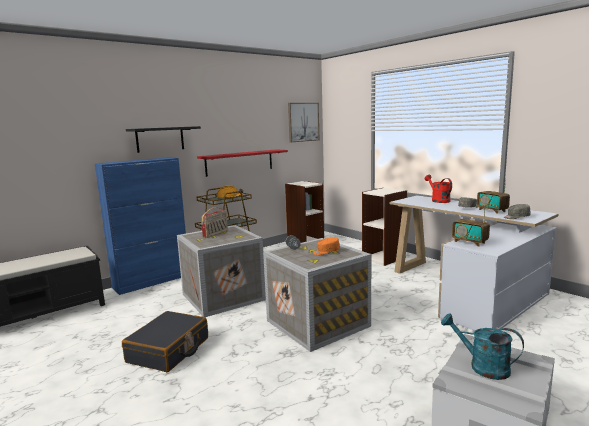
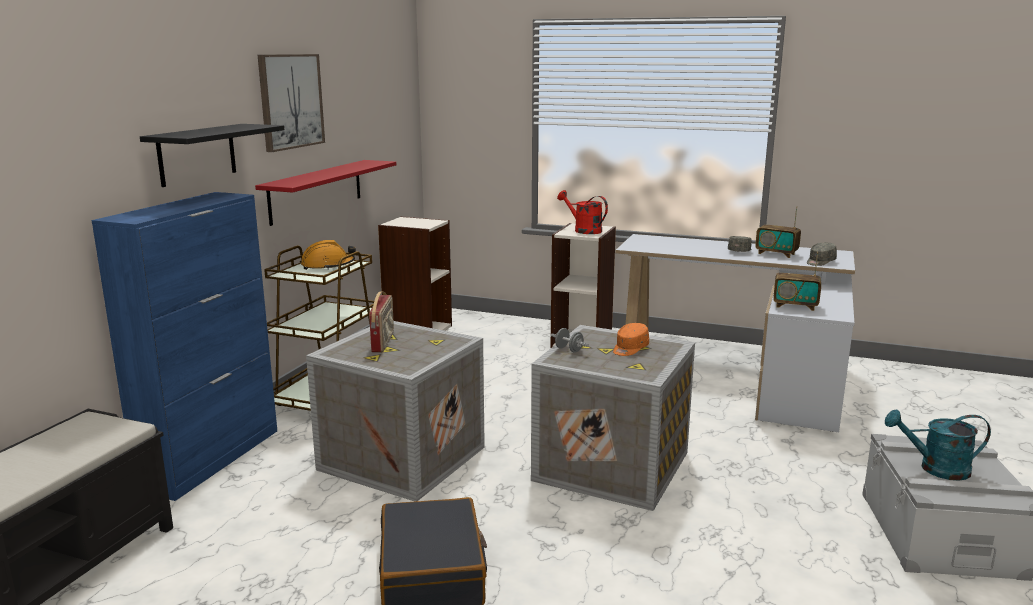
camera: 30 degrees left, 5 degrees up
(303, 122) = (397, 104): picture -> picture (290, 101)
(438, 200) = (680, 241): red watering can -> red watering can (583, 230)

